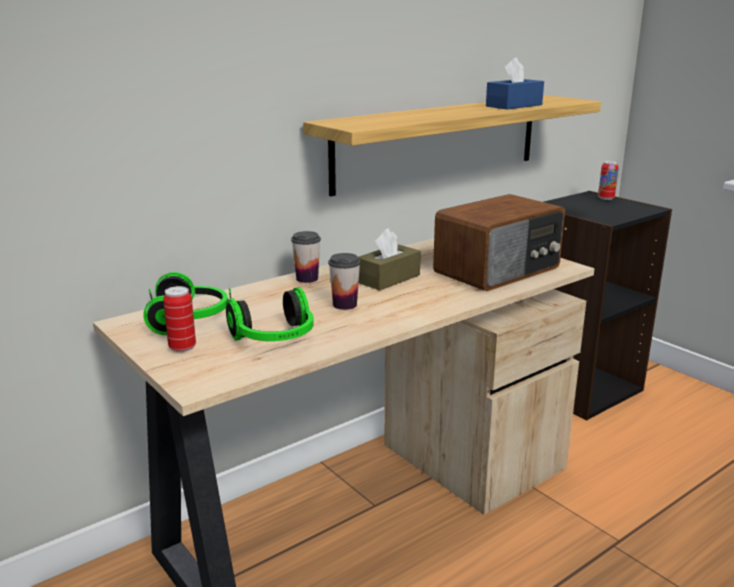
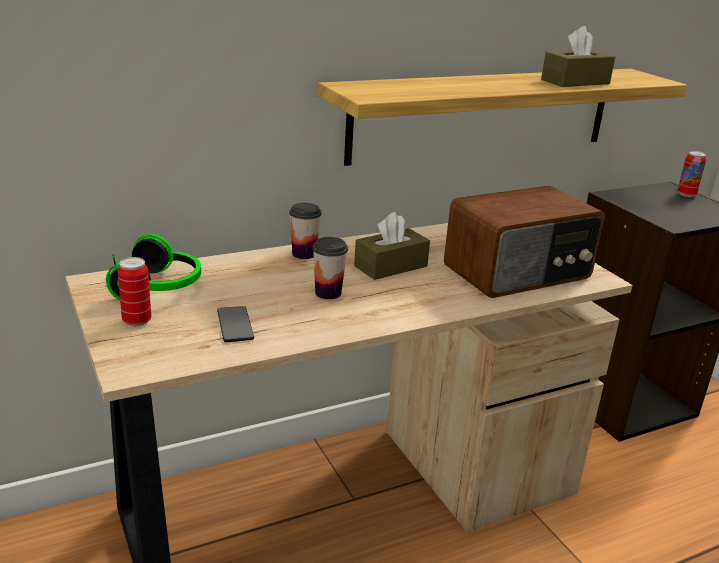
camera: 10 degrees right, 5 degrees up
(275, 339) = (235, 325): headphones -> phone
(514, 105) = (575, 82): blue tissue box -> brown tissue box

